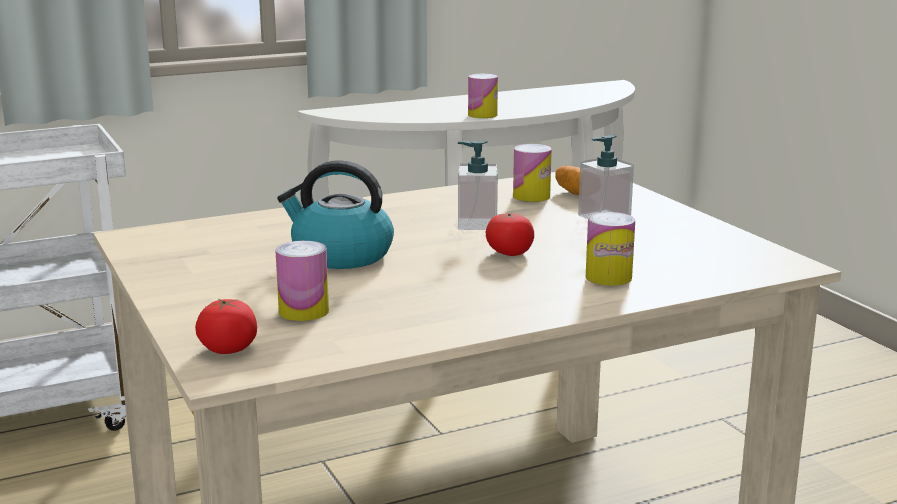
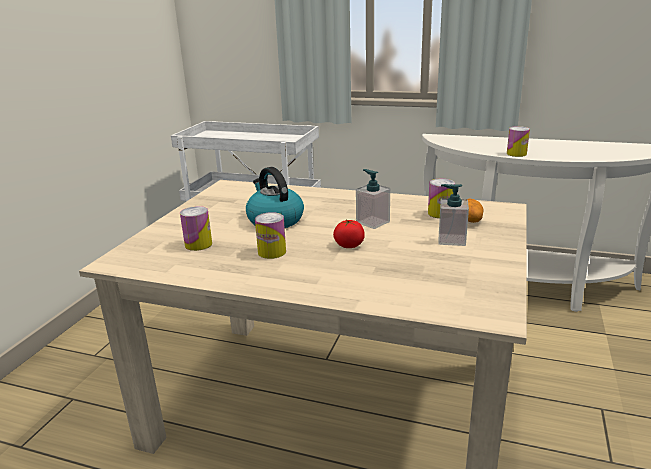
camera: 45 degrees right, 5 degrees up
(228, 348) = (137, 252): tomato -> none
(608, 277) = (364, 280): can -> can (272, 252)

